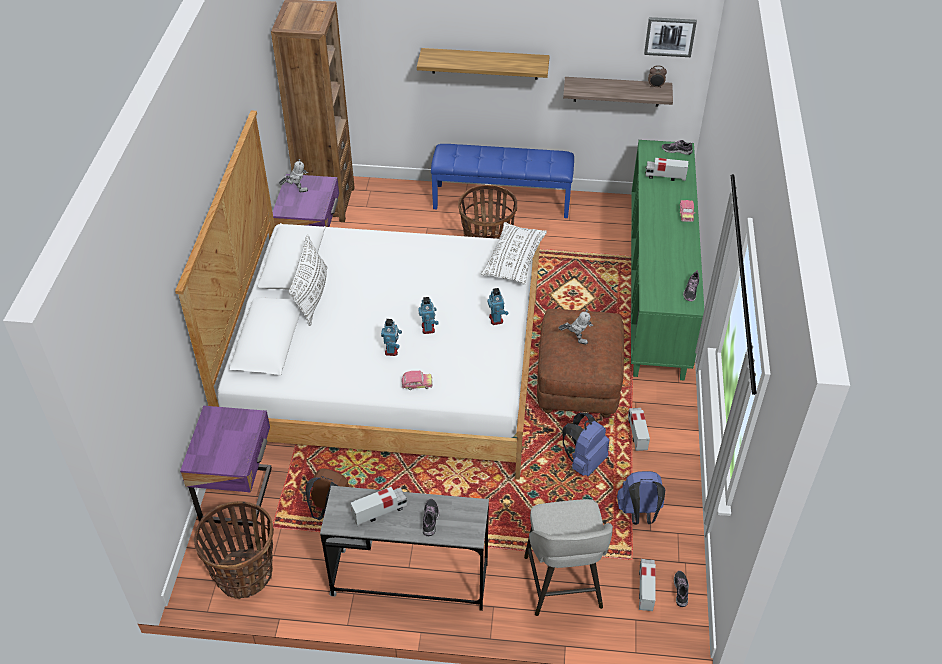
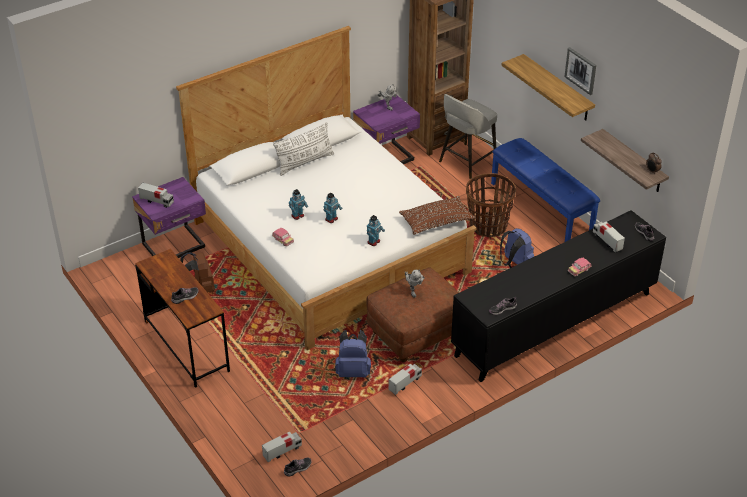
camera: 50 degrees right, 5 degrees down
(244, 574) = (127, 281): basket -> none
(380, 512) = (171, 276): toy truck -> toy truck (157, 201)
(410, 580) = (186, 346): grey desk -> brown desk
(514, 260) = (436, 221): white pillow -> brown pillow
(563, 584) = (248, 412): grey stool -> grey stool (466, 162)
(639, 513) = (338, 418): blue backpack -> blue backpack (515, 264)
(657, 287) = (555, 324): green cabinet -> black cabinet
(670, 36) = (670, 134): picture -> picture (581, 70)

